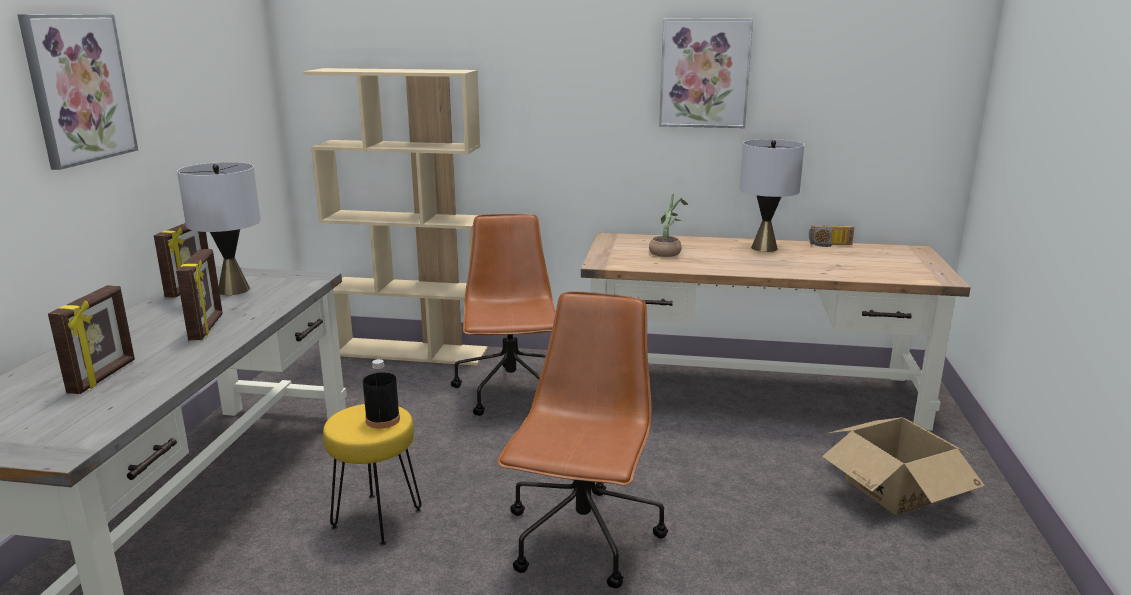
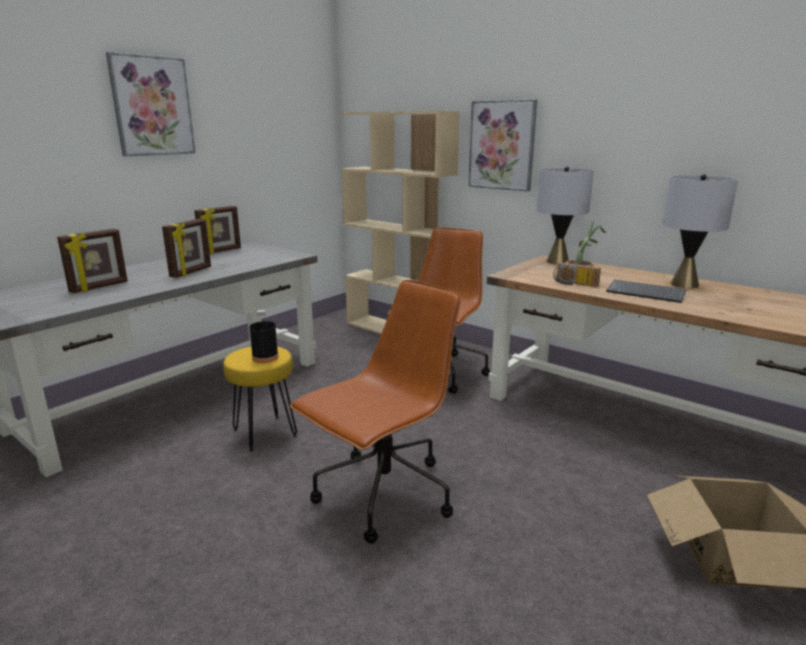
camera: 30 degrees right, 0 degrees up
(234, 290) = (241, 255): grey table lamp -> grey table lamp (558, 262)
(704, 73) = (650, 110): picture -> picture (502, 145)
(746, 263) = (646, 293): none -> keyboard
(830, 245) = (765, 291): radio -> radio (574, 284)

